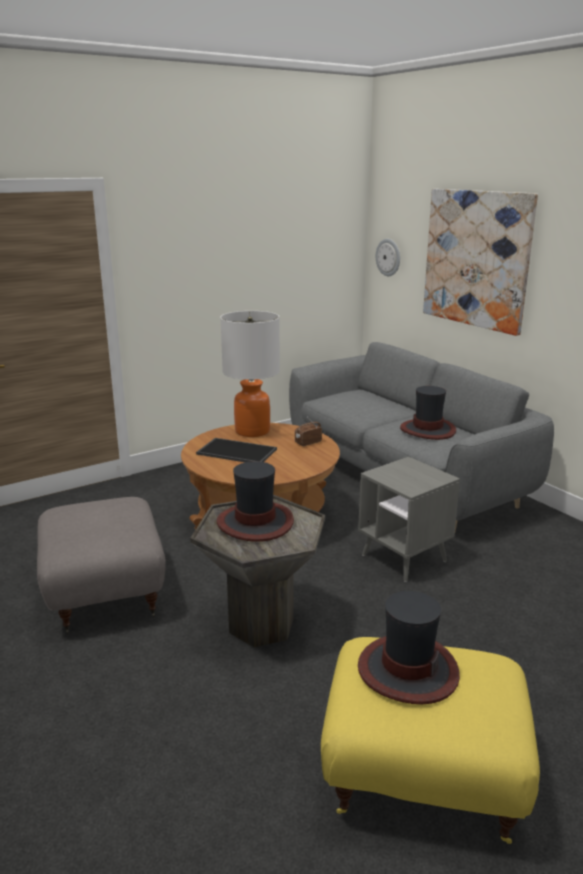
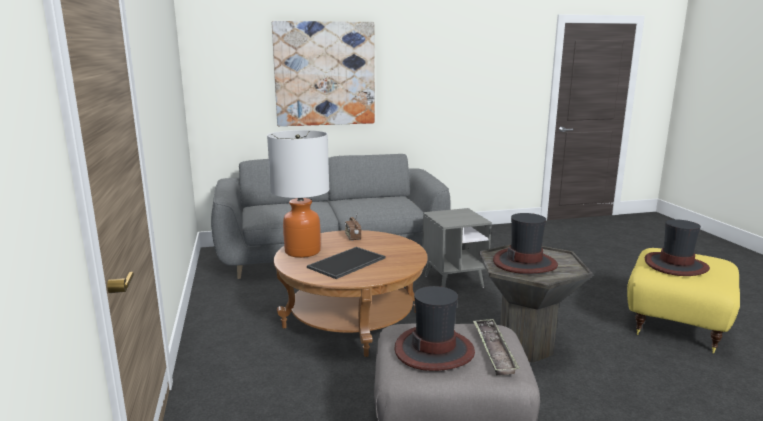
camera: 70 degrees left, 5 degrees down
(90, 540) = (493, 350): none -> tray
(388, 257) = (219, 85): wall clock -> none
(428, 430) = (371, 202): hat -> hat (434, 350)

